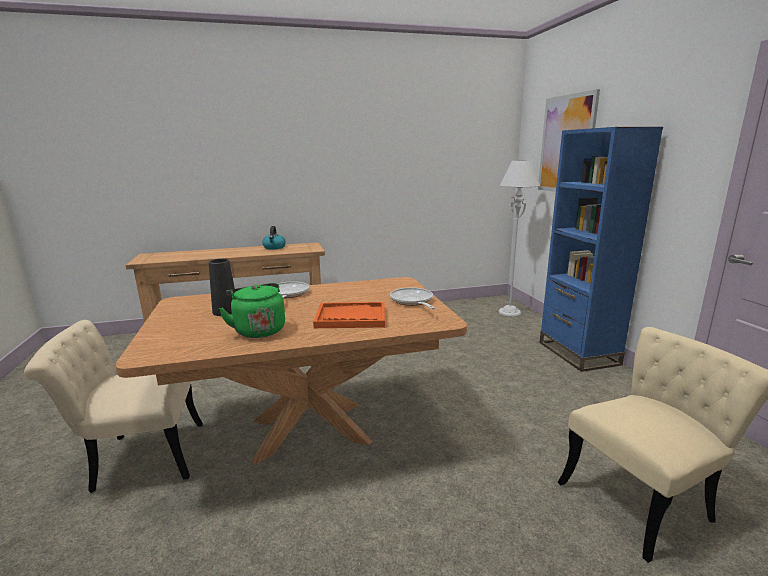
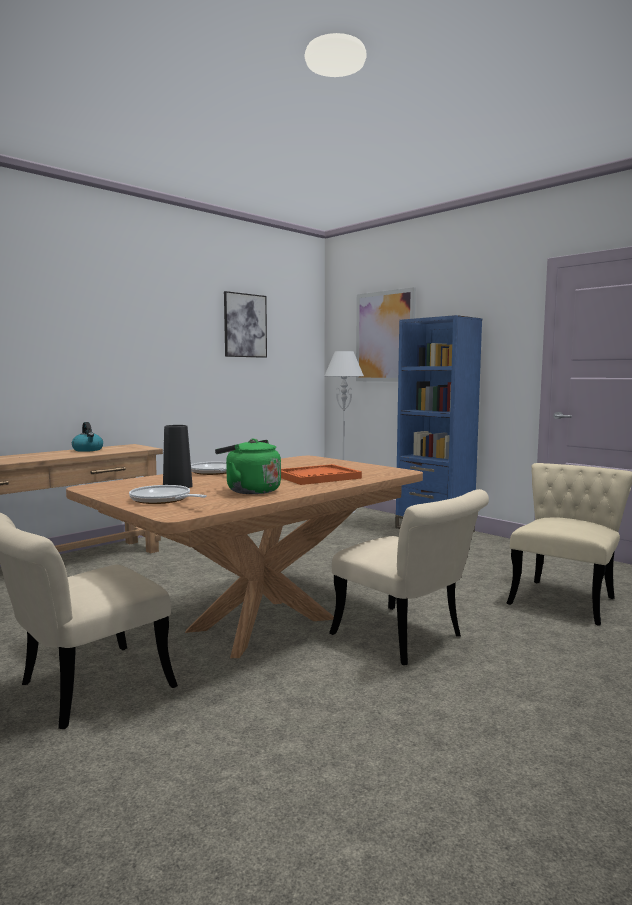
camera: 30 degrees left, 10 degrees down
(406, 495) = (407, 639): none -> beige chair
(412, 301) = (348, 466): frying pan -> frying pan (163, 500)
(427, 137) = (245, 325): none -> picture

